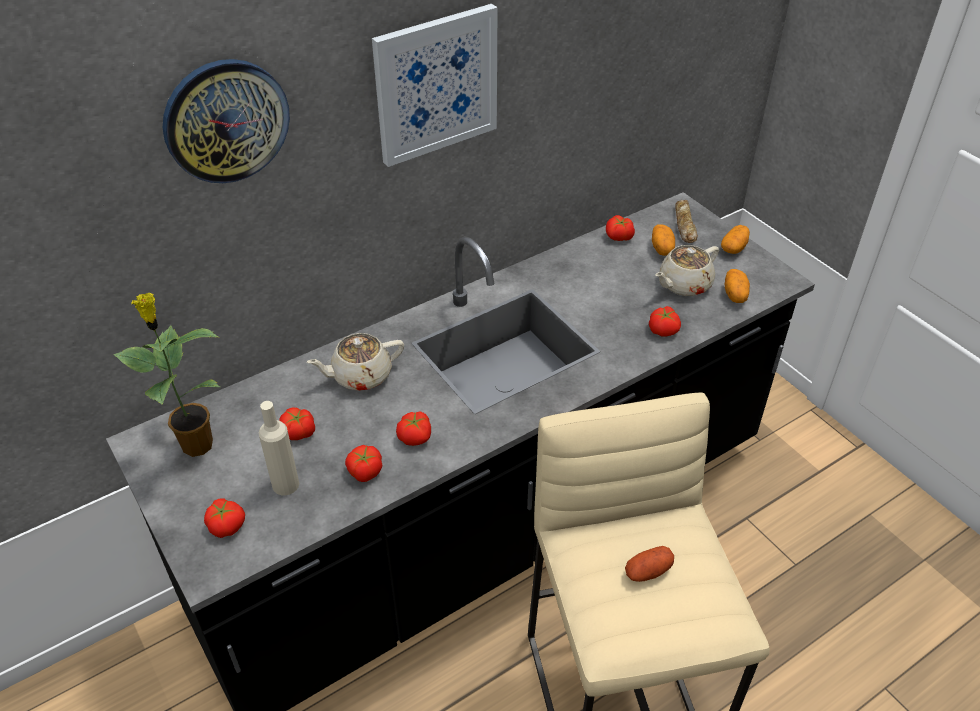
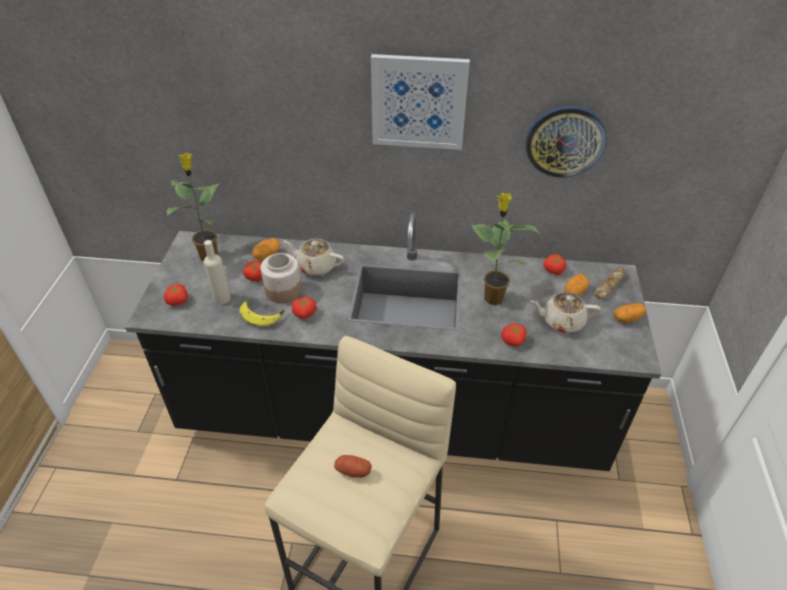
camera: 40 degrees right, 0 degrees up
(226, 121) = (267, 74): wall clock -> wall clock (565, 141)
(355, 427) = (283, 291): none -> jar
(364, 471) = (262, 315): tomato -> banana
(594, 297) = (492, 297): none -> potted plant
(735, 294) = (590, 347): potato -> potato (267, 255)

